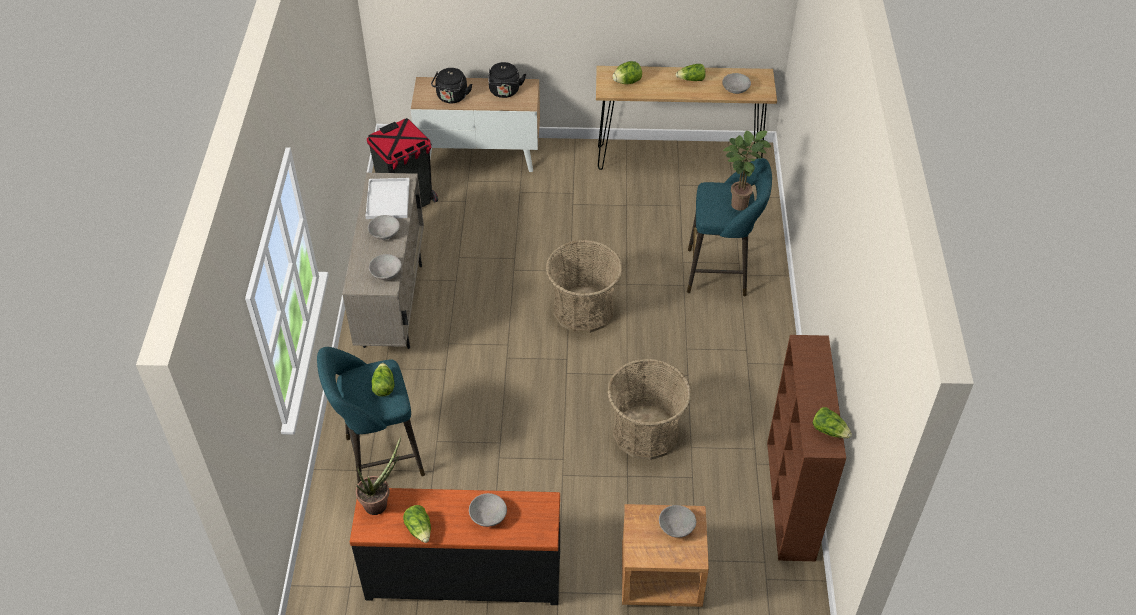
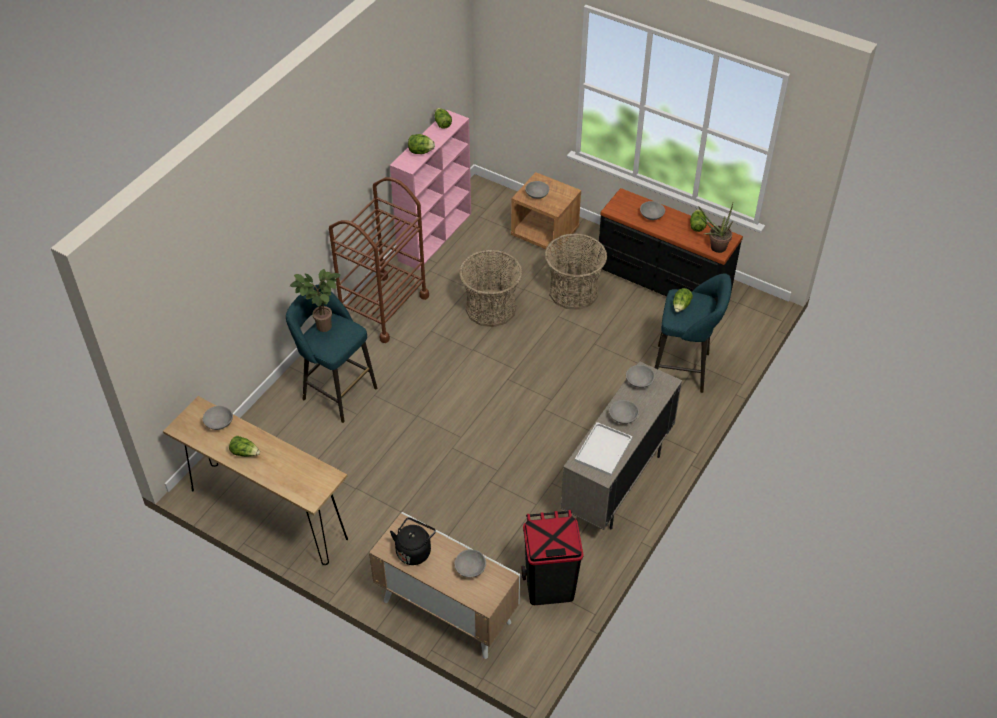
camera: 150 degrees left, 0 degrees up
(451, 97) = (470, 568): black kettle -> grey bowl
(583, 309) = (466, 410): basket -> basket (573, 291)
(627, 82) = (303, 478): lettuce -> lettuce (420, 151)
(760, 377) = (383, 308): none -> brown cart
(791, 501) = (435, 236): brown bookcase -> pink bookcase

